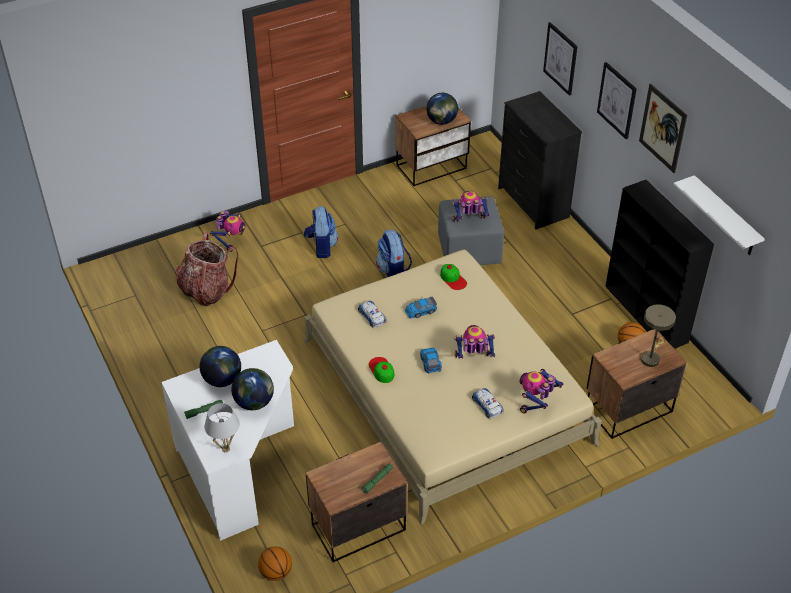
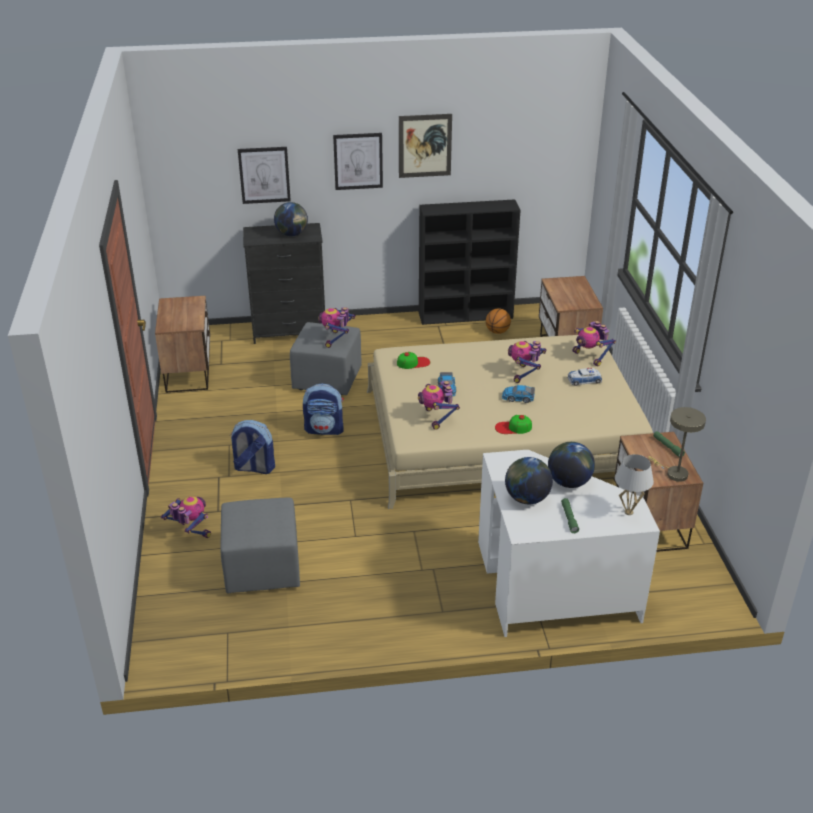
camera: 70 degrees left, 10 degrees down
(207, 290) = (262, 567): backpack -> grey ottoman
(276, 572) = (692, 589): basketball -> none
(372, 316) = (437, 418): toy car -> toy robot
(441, 121) = (192, 310): globe -> globe (292, 234)
(651, 357) = (573, 288): beige table lamp -> beige table lamp (673, 473)
(725, 217) = (518, 169): white shelf -> none

